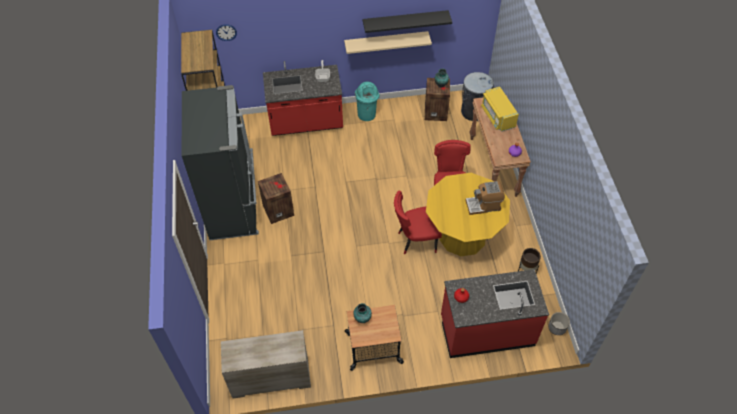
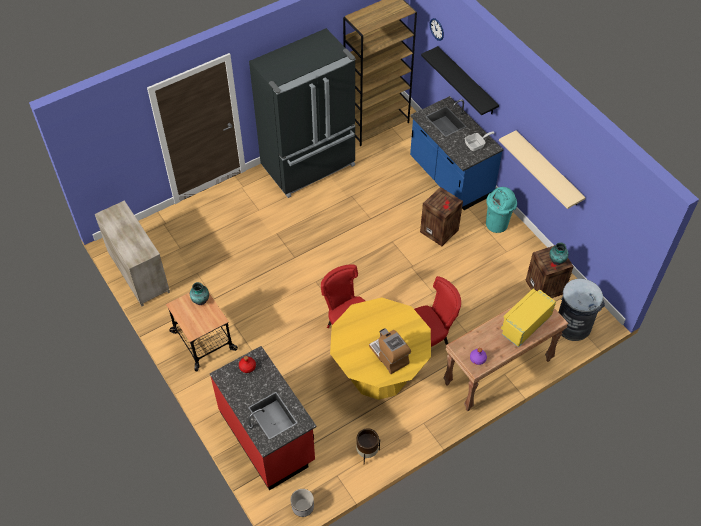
camera: 65 degrees right, 0 degrees up
(278, 210) = (325, 201): crate -> crate (440, 231)
(306, 123) = (450, 177): red counter -> blue counter
(405, 20) = (569, 163): black shelf -> black shelf (466, 81)

